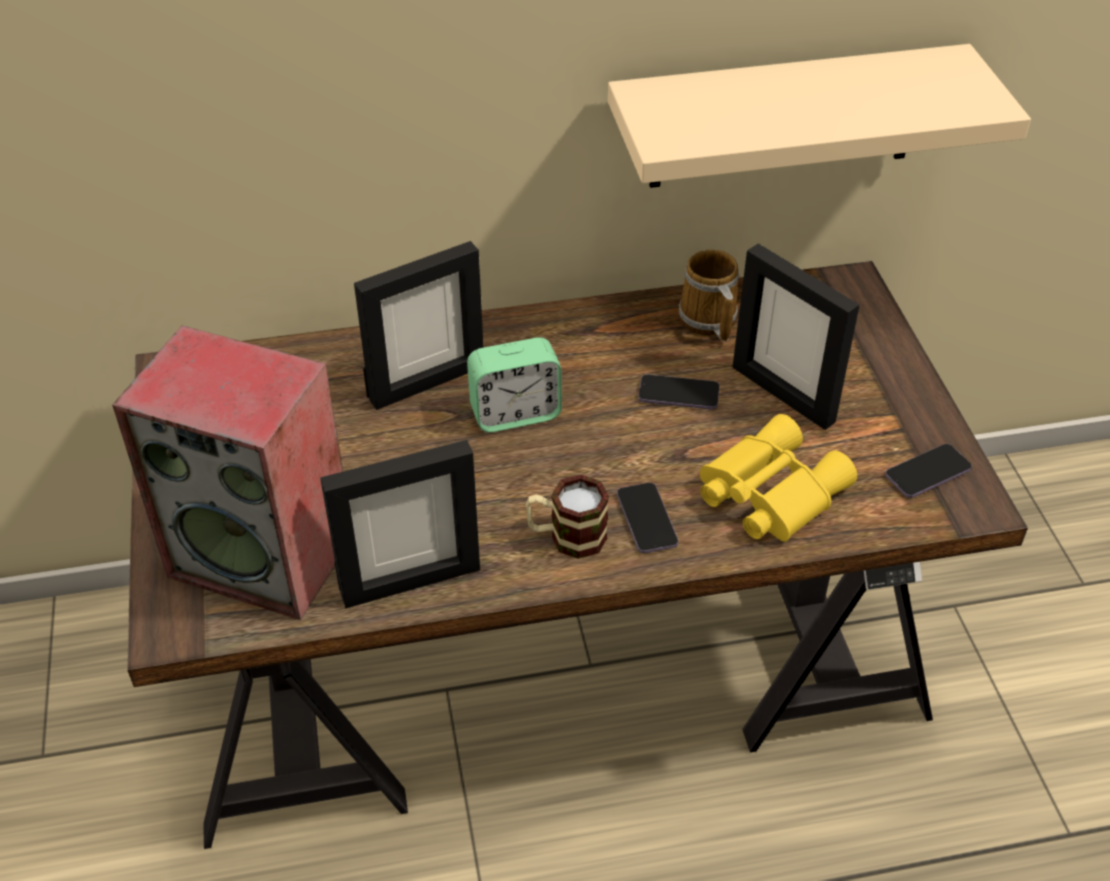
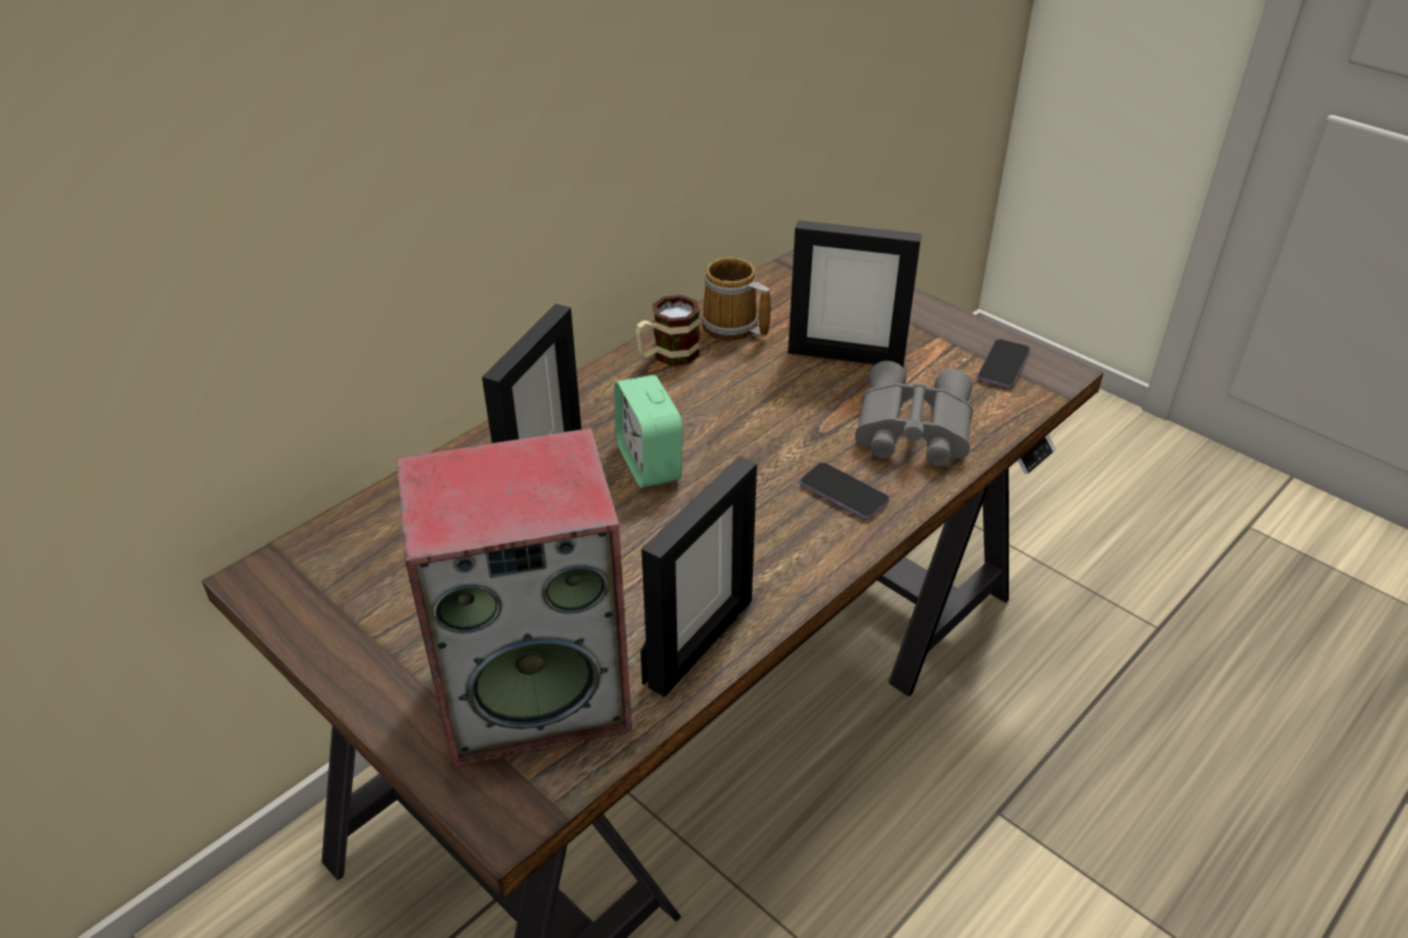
camera: 35 degrees left, 5 degrees down
(515, 413) = (649, 463): alarm clock -> alarm clock turned 120 degrees clockwise
(566, 536) = (795, 537): mug -> mug (667, 355)
(678, 394) = (768, 390): phone -> none
(767, 492) = (910, 429): yellow binoculars -> grey binoculars
(784, 117) = (735, 120): beige shelf -> none

